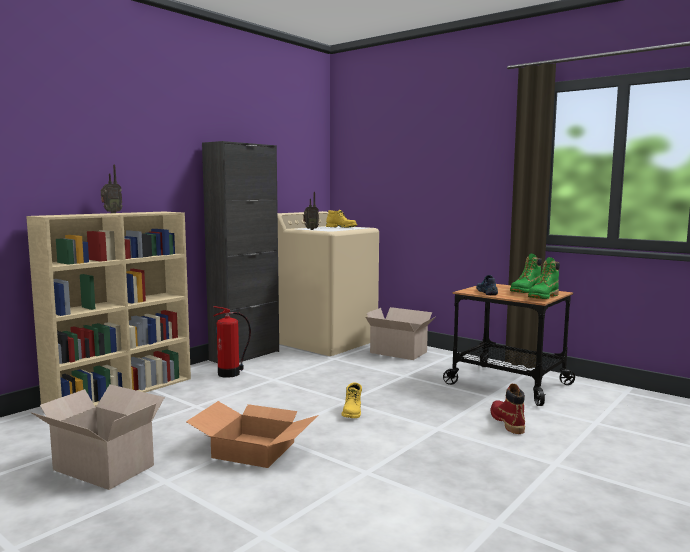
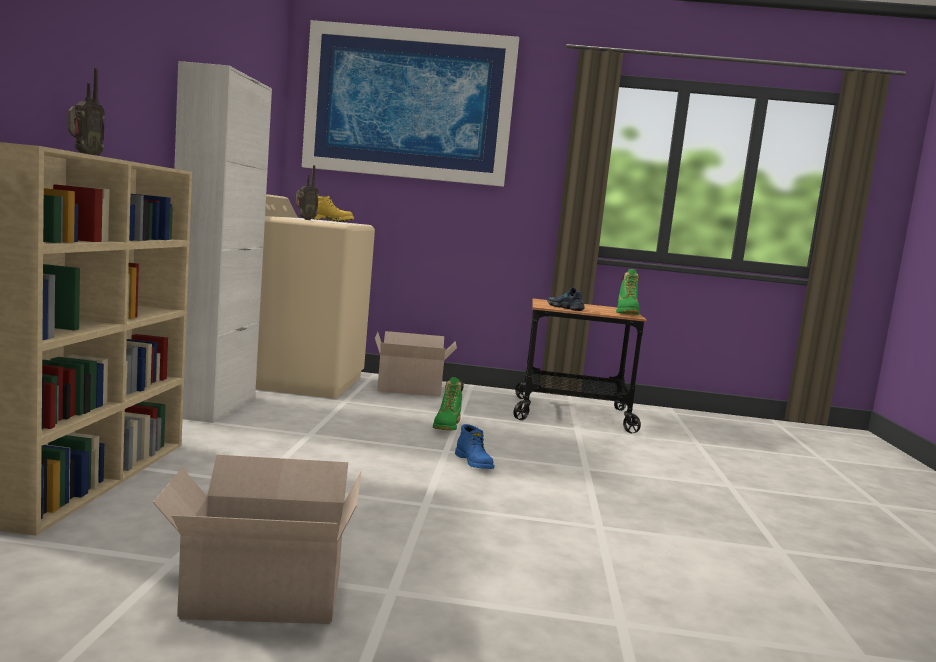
camera: 35 degrees left, 0 degrees up
(230, 374) = (234, 432): fire extinguisher -> none
(245, 356) = (213, 406): black cabinet -> white cabinet
(255, 449) = (438, 525): cardboard box -> none
(352, 412) = (475, 463): yellow boot -> blue boot
(402, 134) = (408, 104): none -> picture
(507, 422) = (633, 453): red boot -> none
(525, 291) = (595, 307): green boot -> green boot (447, 426)

